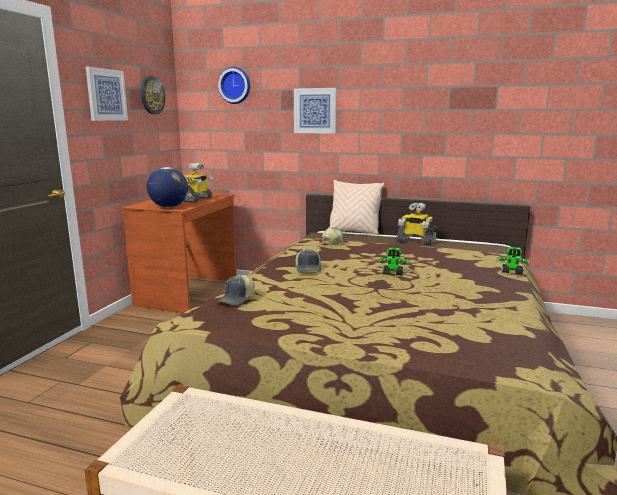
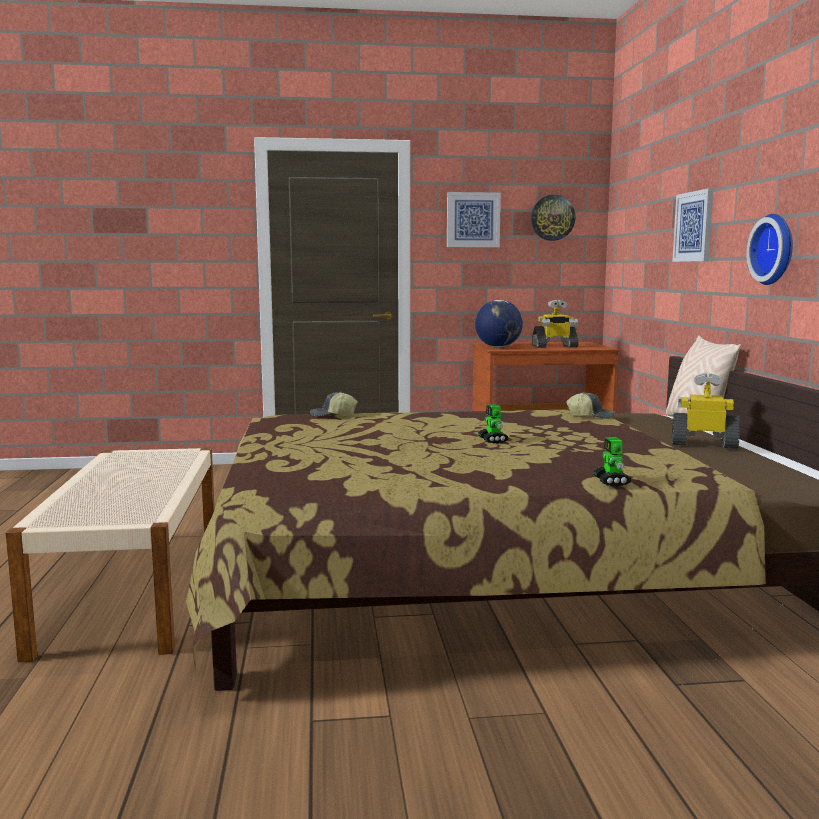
camera: 65 degrees right, 5 degrees down
(235, 85) = (641, 197): wall clock -> wall clock (775, 249)
(309, 269) = (456, 419): cap -> none
(415, 242) = (704, 444): toy robot -> toy robot turned 105 degrees clockwise

